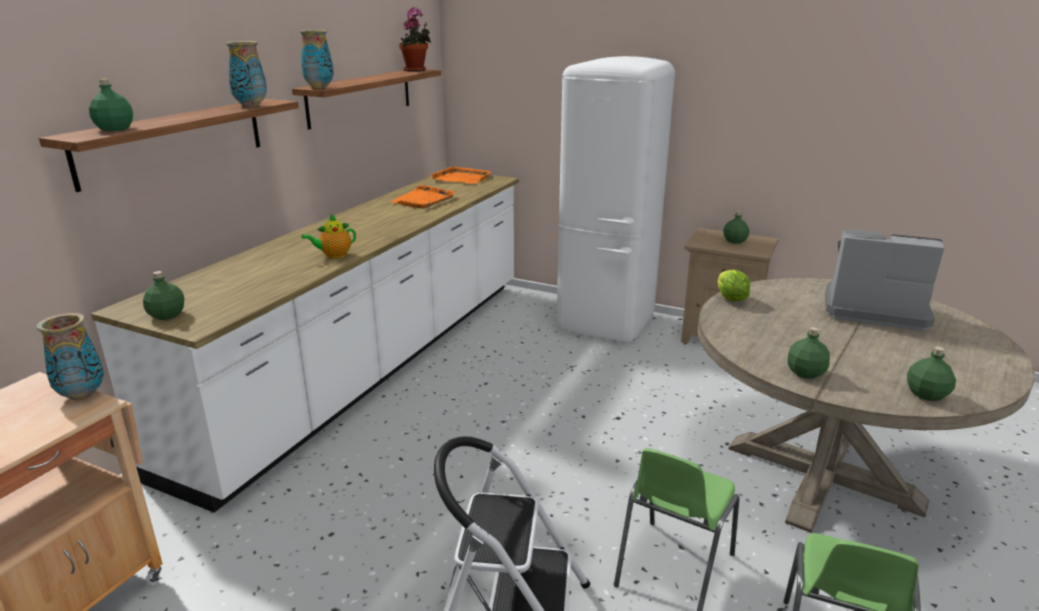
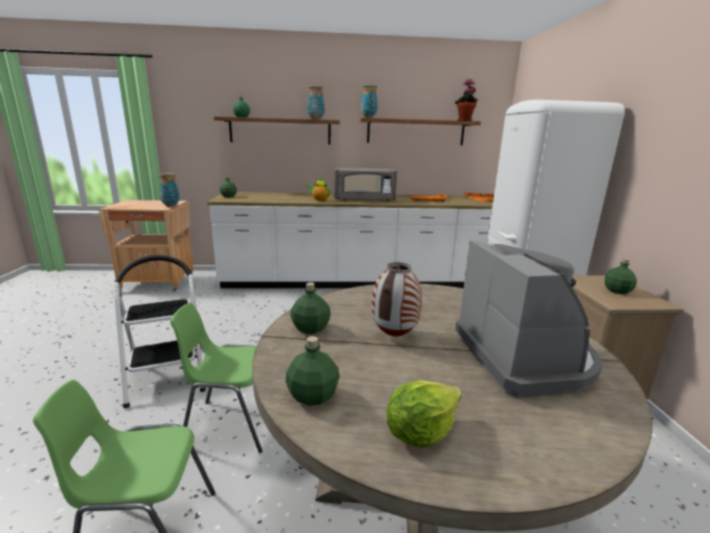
camera: 60 degrees right, 5 degrees down
(373, 230) = (364, 200): none -> grey microwave
(730, 299) = (435, 290): lettuce -> lettuce (420, 432)
(830, 342) = (394, 336): none -> vase

